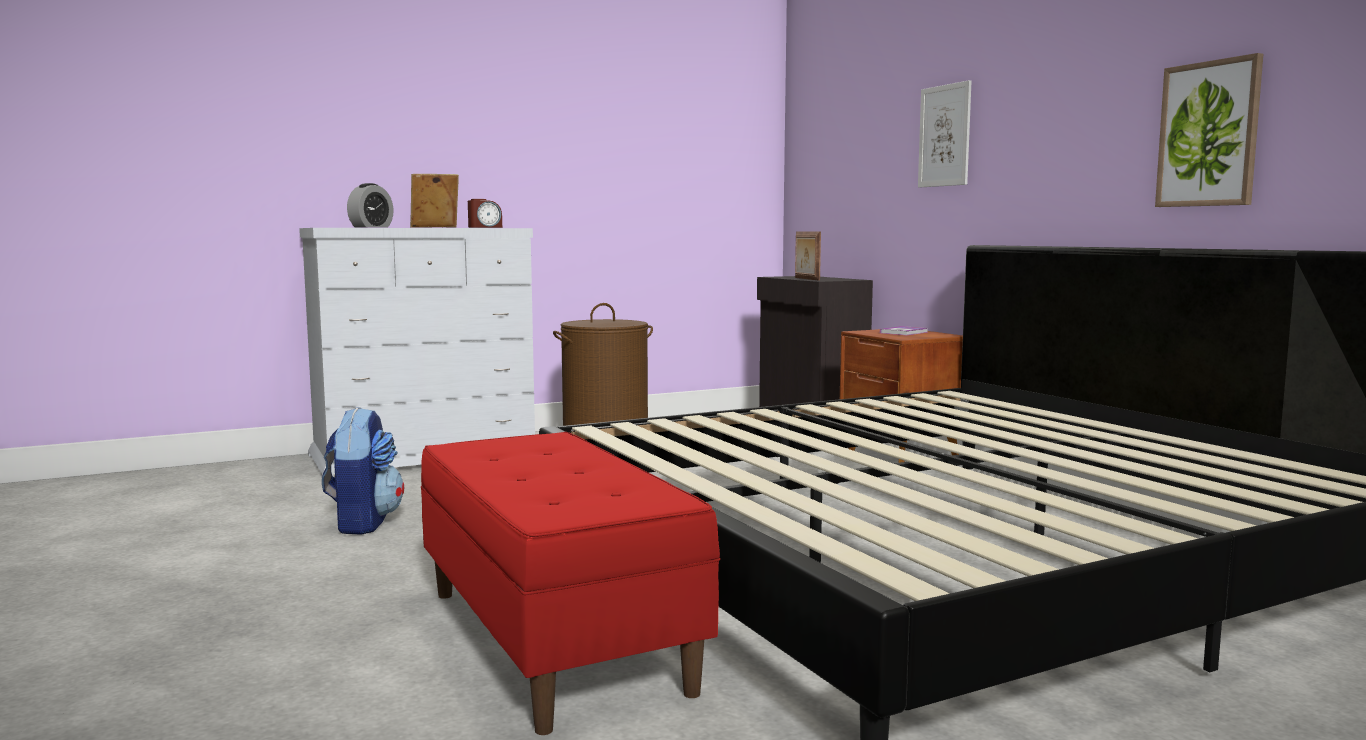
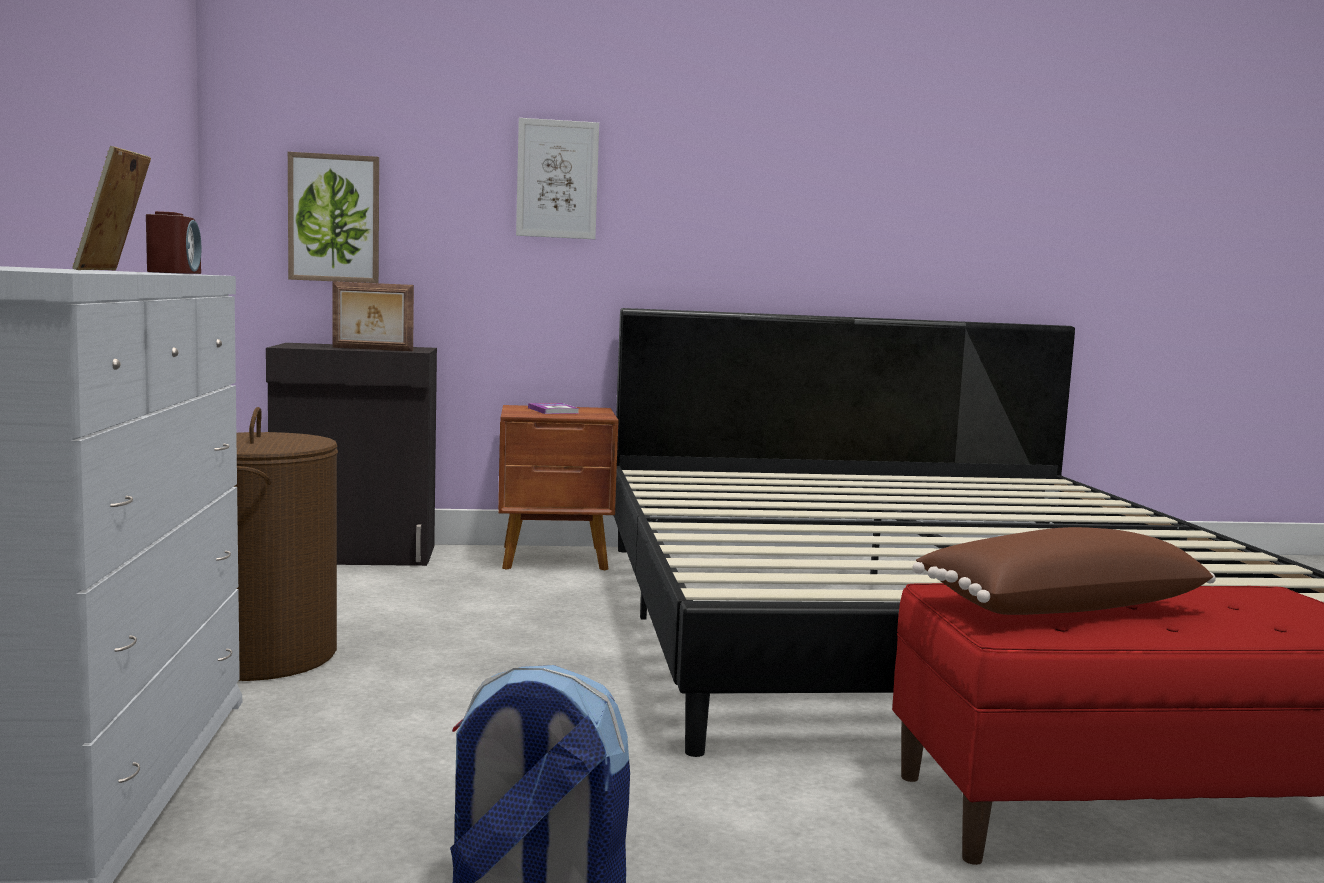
camera: 70 degrees left, 0 degrees up
(371, 227) = (77, 270): alarm clock -> none
(541, 454) = (1057, 606): none -> brown pillow
(1209, 134) = (874, 223): picture -> picture (334, 218)

